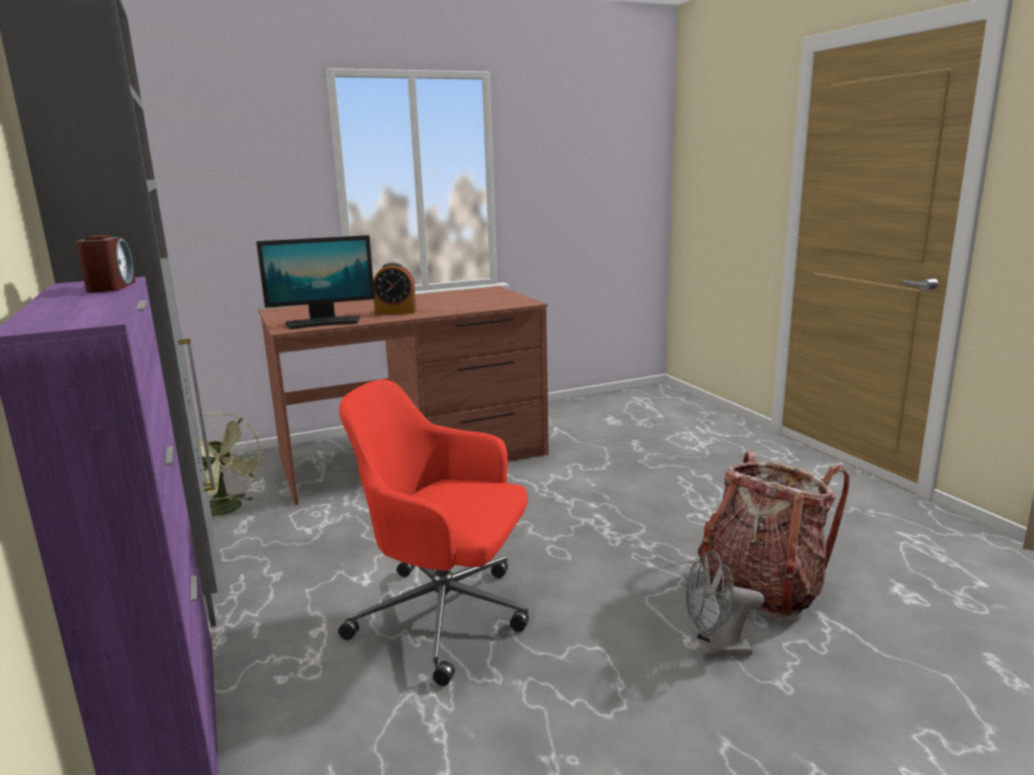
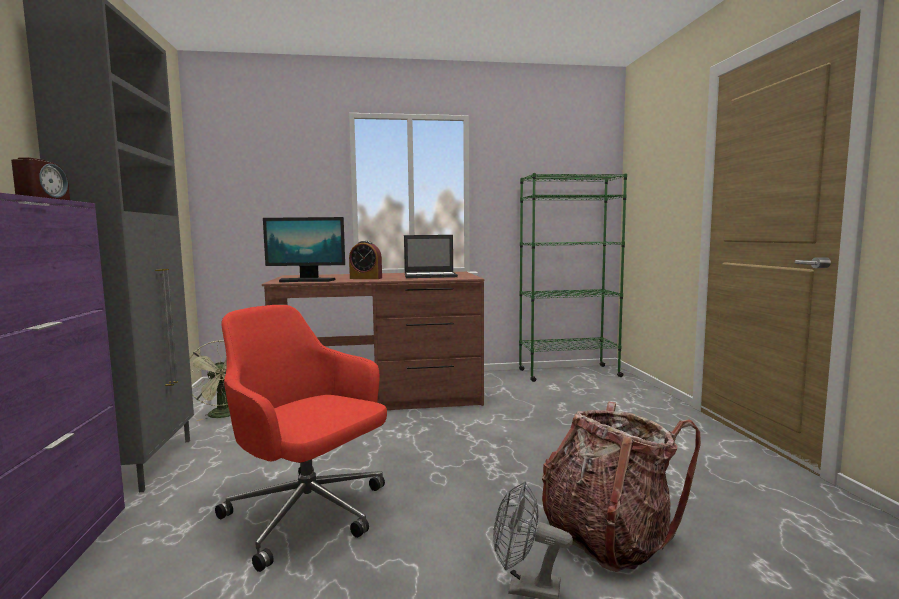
camera: 15 degrees right, 10 degrees down
(472, 301) = (431, 276): none -> laptop
(618, 399) = (568, 373): none -> green bookcase

